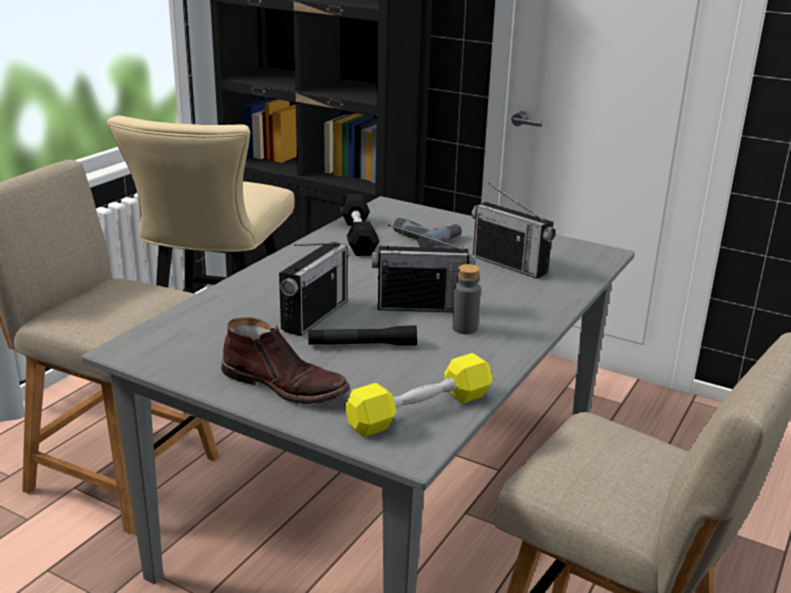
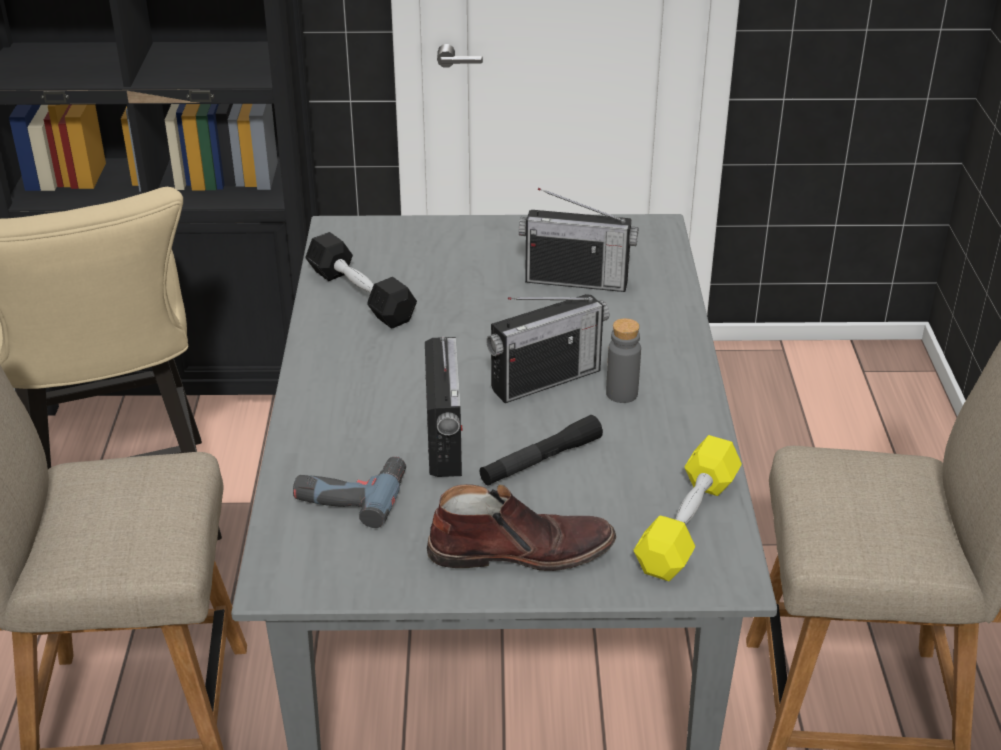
camera: 30 degrees left, 10 degrees up
(425, 237) = (441, 268): power drill -> power drill (351, 493)

